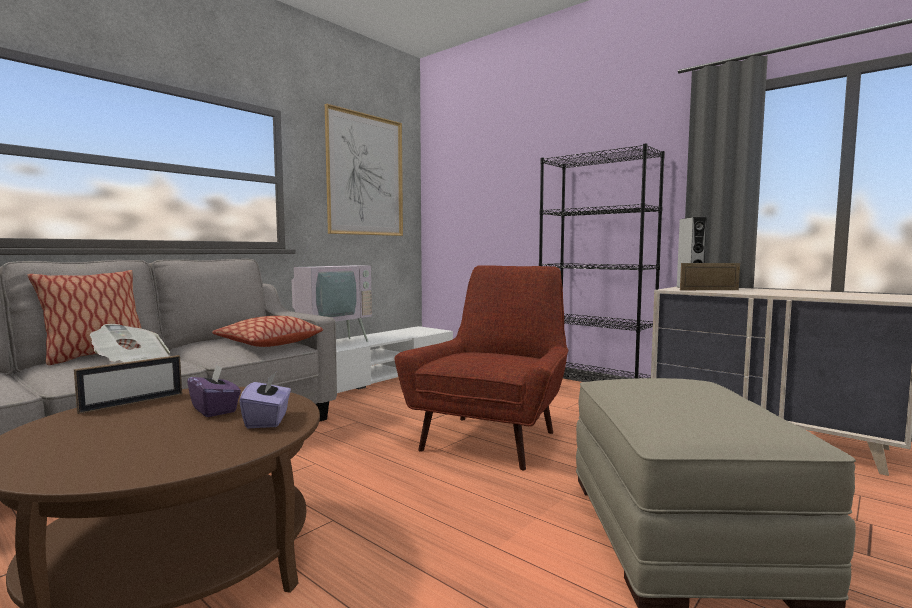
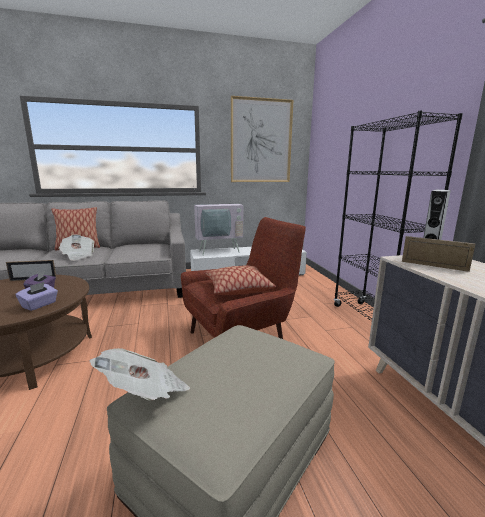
camera: 35 degrees right, 10 degrees up
(268, 343) = (151, 251): pillow -> pillow (237, 288)
(667, 428) = (145, 393): none -> newspaper

